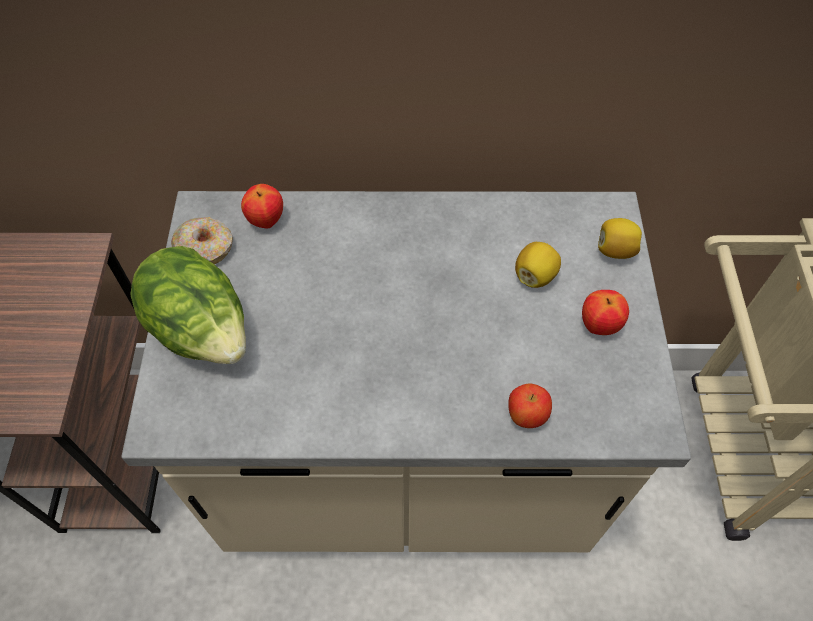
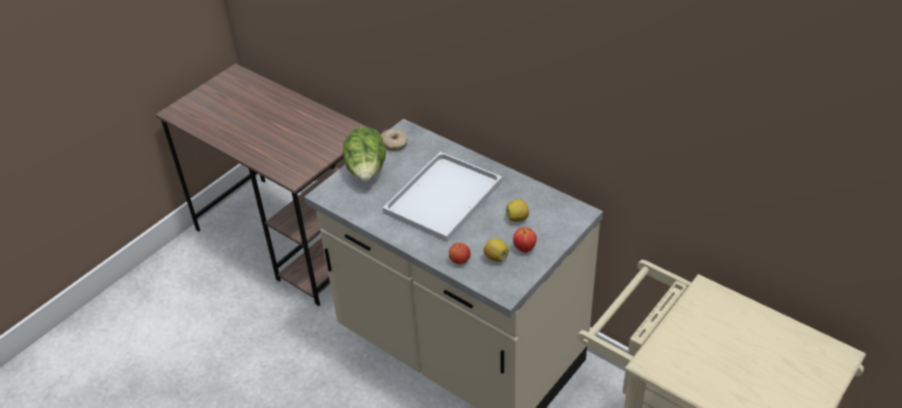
camera: 40 degrees right, 15 degrees down
(266, 221) = (427, 145): apple -> none
(382, 302) = (443, 195): none -> white tray
(615, 250) = (564, 227): lemon -> lemon (496, 257)

